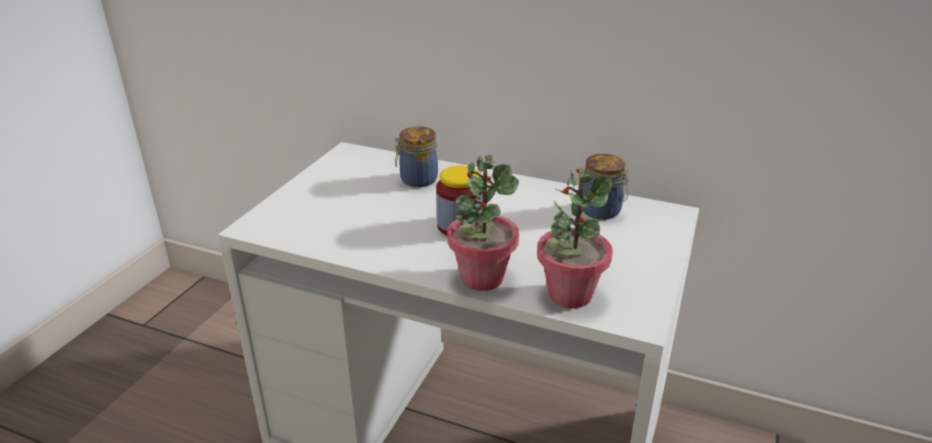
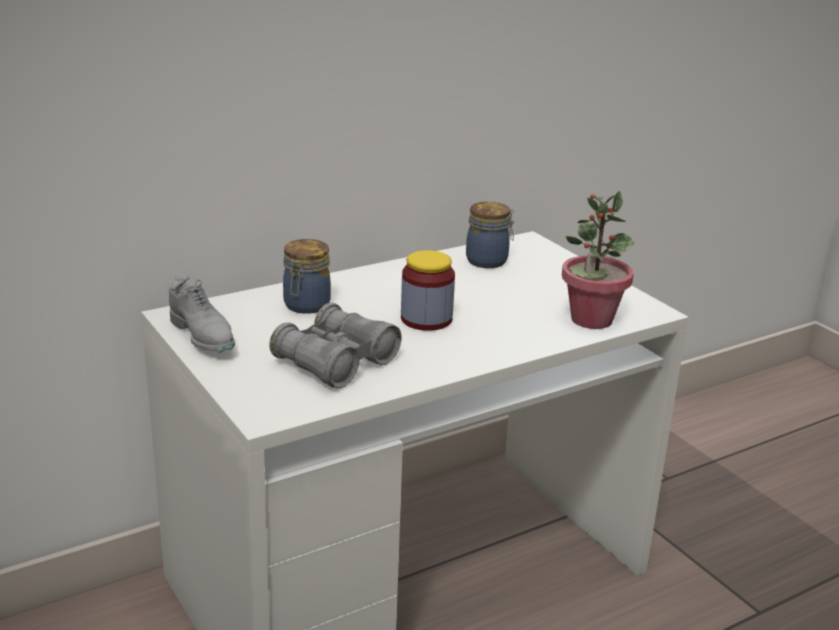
camera: 55 degrees left, 5 degrees down
(331, 169) = (203, 337): none -> grey shoe
(350, 220) = (336, 362): none -> grey binoculars
(482, 278) = (524, 341): potted plant -> none

